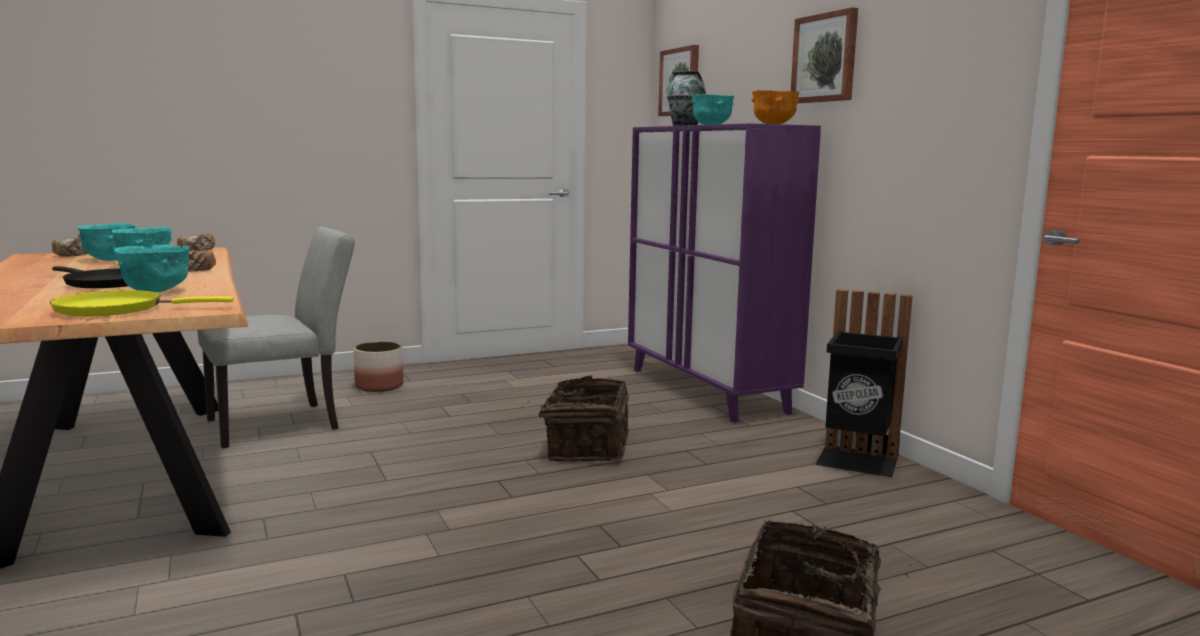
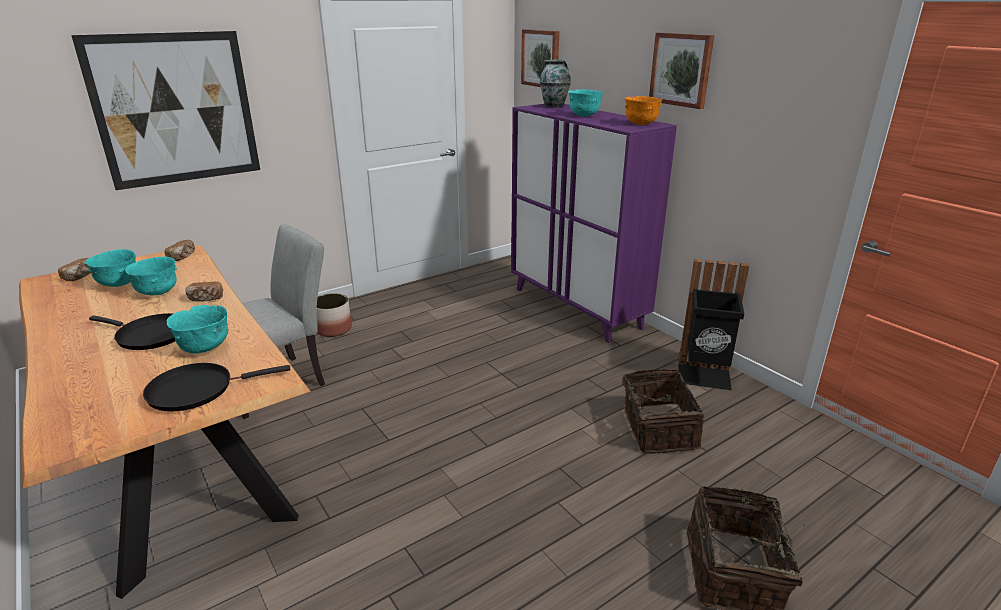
camera: 10 degrees left, 15 degrees up
(117, 309) = (197, 390): yellow frying pan -> black frying pan
(232, 101) = (175, 109): none -> picture
(585, 447) = (516, 383): basket -> basket (656, 429)

